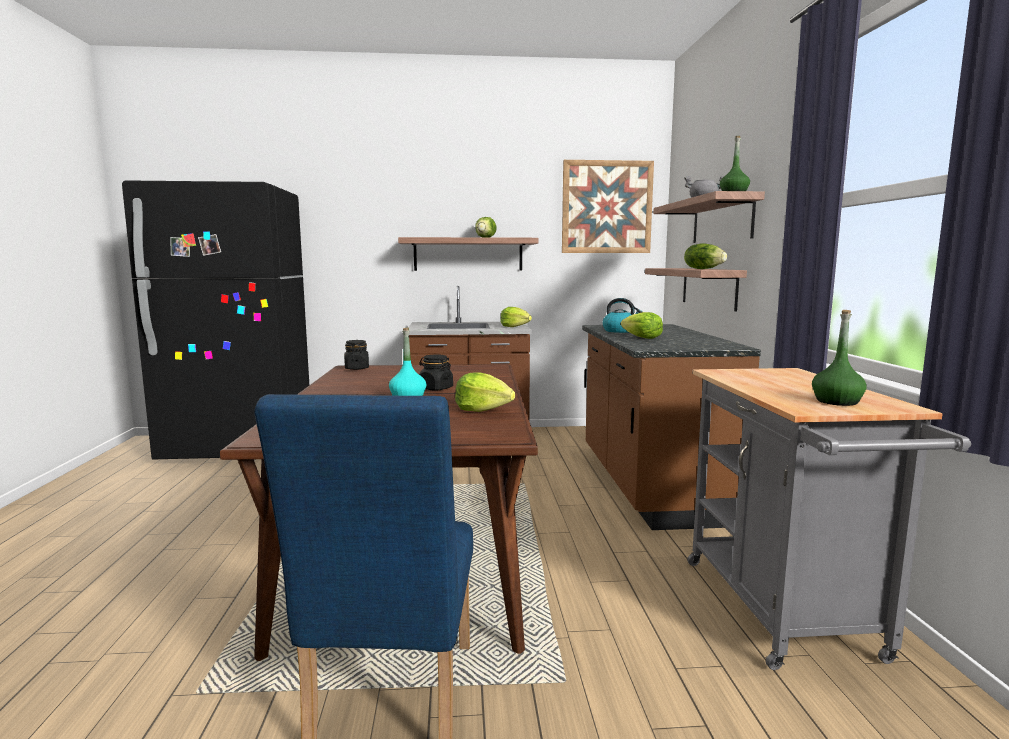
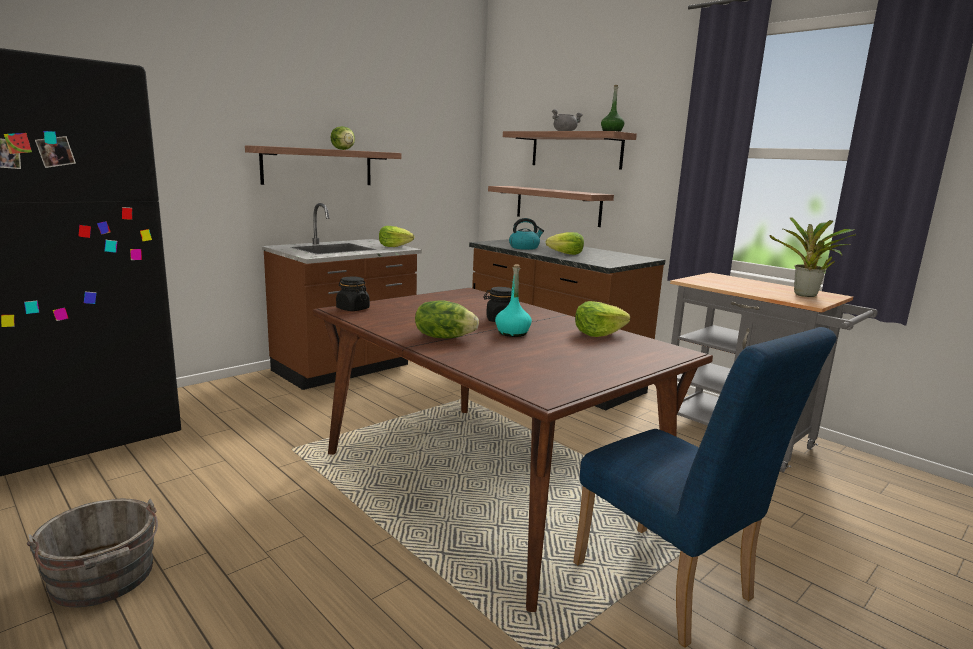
camera: 40 degrees left, 5 degrees up
(119, 528) = (103, 579): none -> grey bucket
(607, 207) = (439, 123): picture -> none
(703, 269) = (569, 191): lettuce -> lettuce (444, 337)
(837, 402) = (805, 296): green bottle -> potted plant

